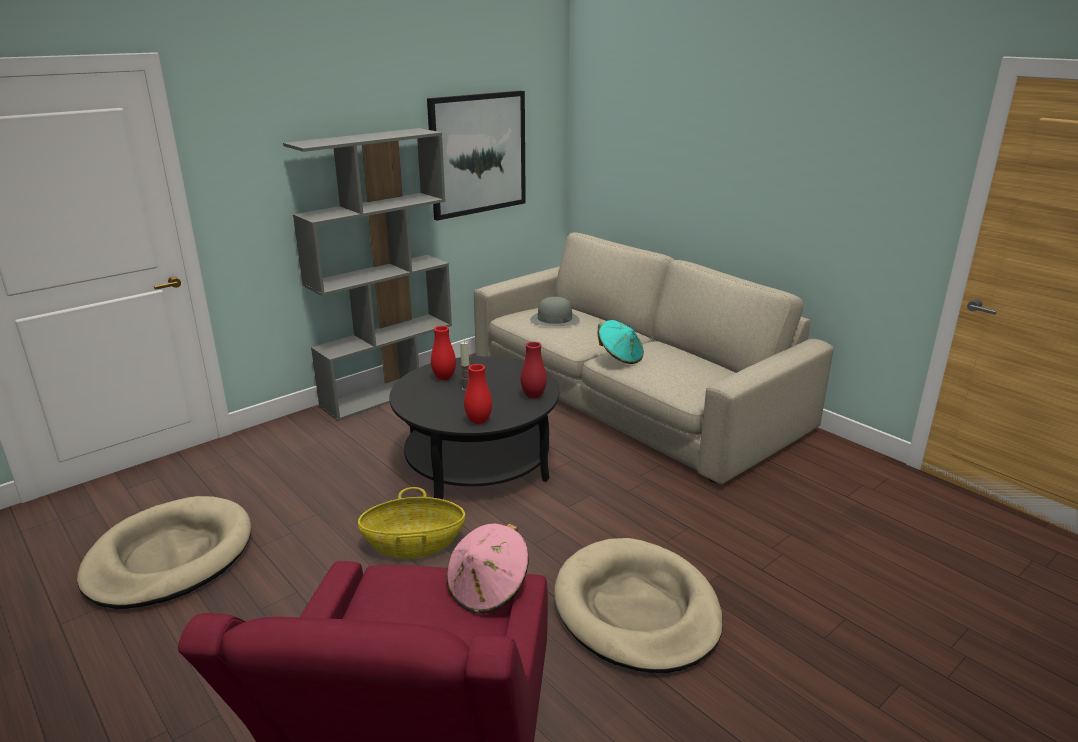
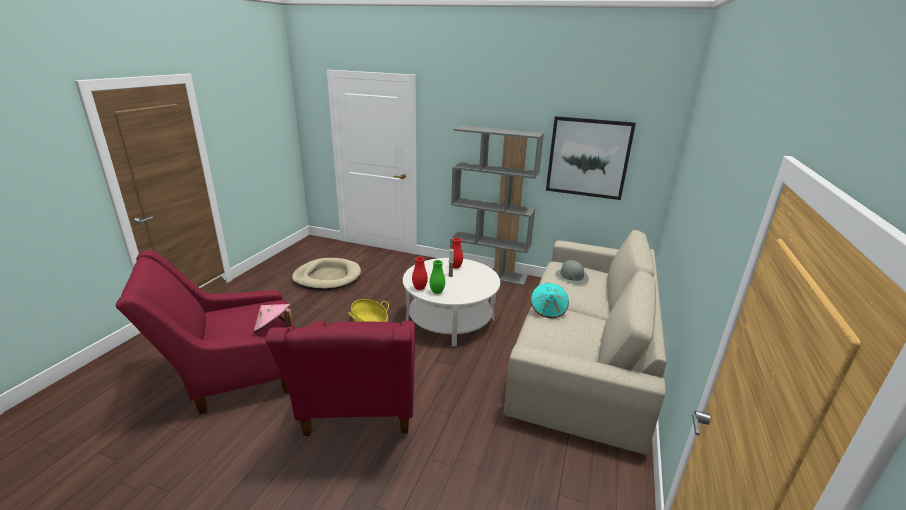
camera: 60 degrees right, 0 degrees up
(478, 462) = (450, 319): black coffee table -> white coffee table
(505, 411) = (437, 292): none -> green vase
(533, 396) = (461, 295): red vase -> none
(636, 609) = (359, 411): beige dog bed -> red armchair

